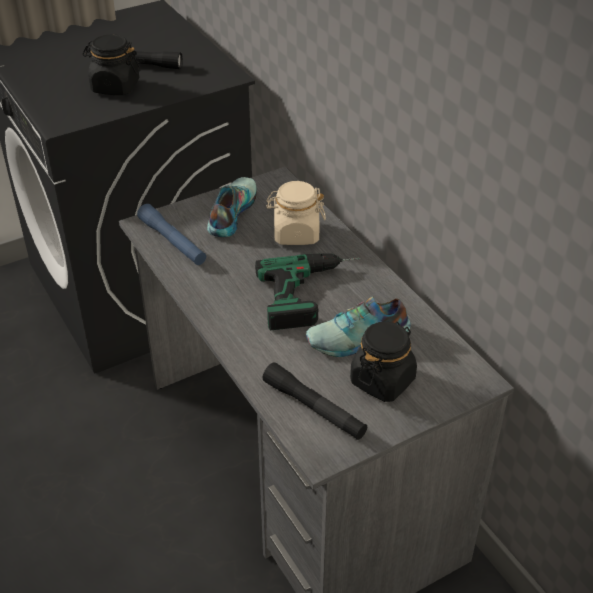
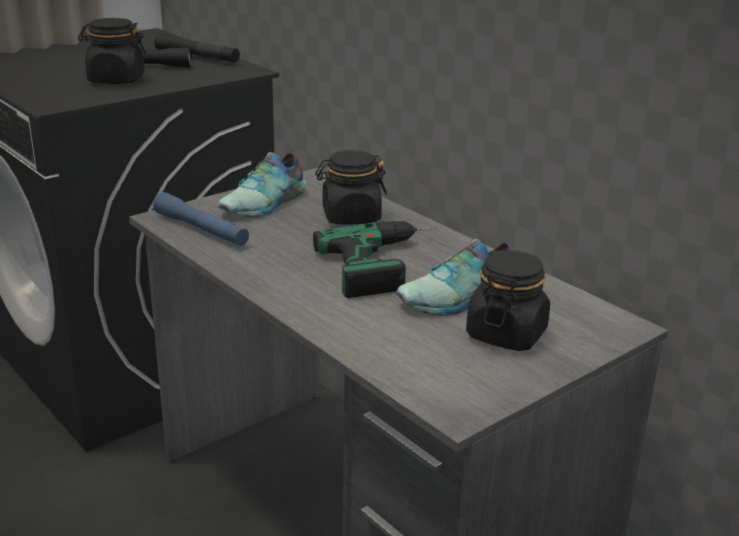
camera: 10 degrees left, 15 degrees down
(230, 212) = (266, 203): shoe -> shoe turned 150 degrees counterclockwise
(296, 234) = (350, 217): beige jar -> black jar
(314, 408) = (430, 366): black flashlight -> black flashlight (197, 57)

